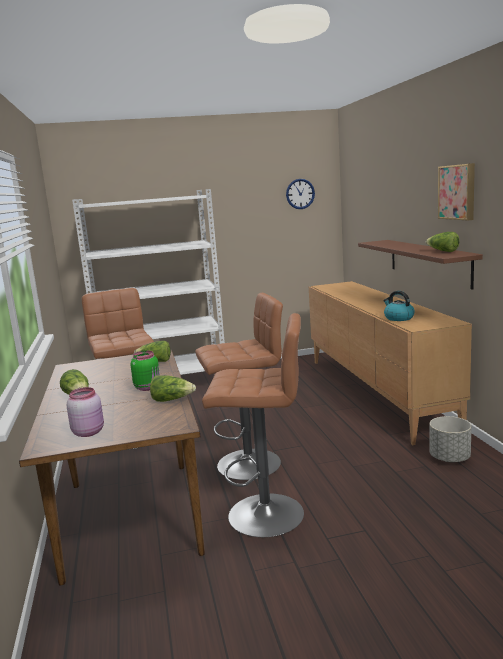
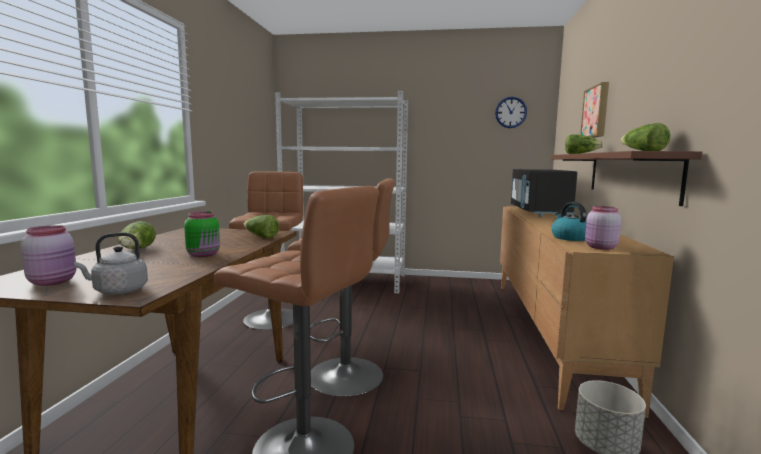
camera: 20 degrees right, 5 degrees down
(157, 426) = (117, 291): none -> grey kettle
(172, 400) = (195, 269): lettuce -> lettuce (580, 154)
(347, 290) = (539, 212): none -> black microwave
(424, 324) = (600, 247): none -> pink jar
(458, 192) = (676, 69): picture -> picture (596, 112)

